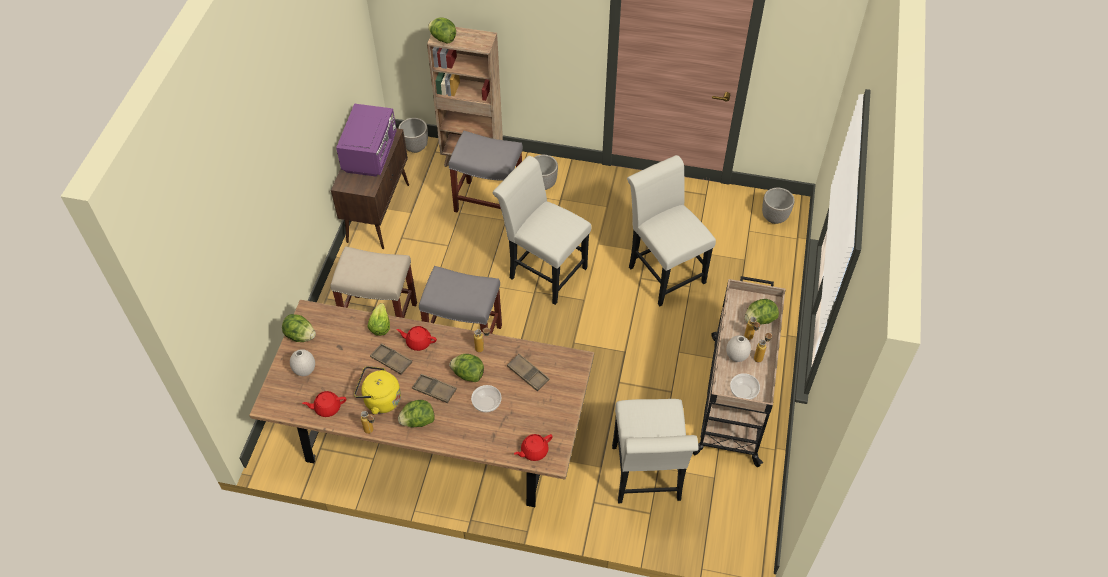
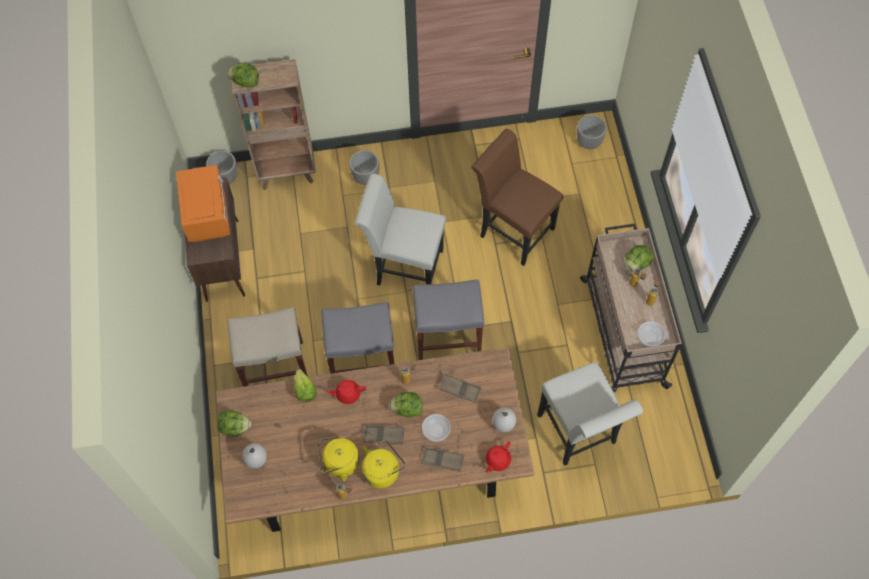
camera: 20 degrees left, 10 degrees up
(327, 408) = (294, 488): red teapot -> none
(371, 154) = (208, 214): purple microwave -> orange microwave
(391, 360) = (331, 421): brown tray -> brown tray (442, 460)
(418, 421) = (383, 470): lettuce -> yellow kettle
(490, 202) = (324, 213): grey stool -> grey stool (448, 336)
(663, 271) = (512, 229): white chair -> brown chair
(736, 357) = (630, 307): white vase -> white vase (503, 424)

